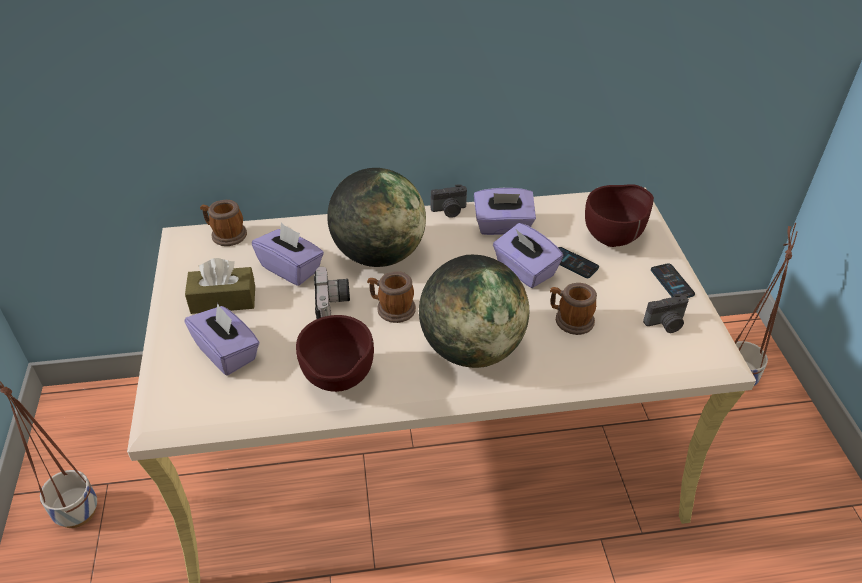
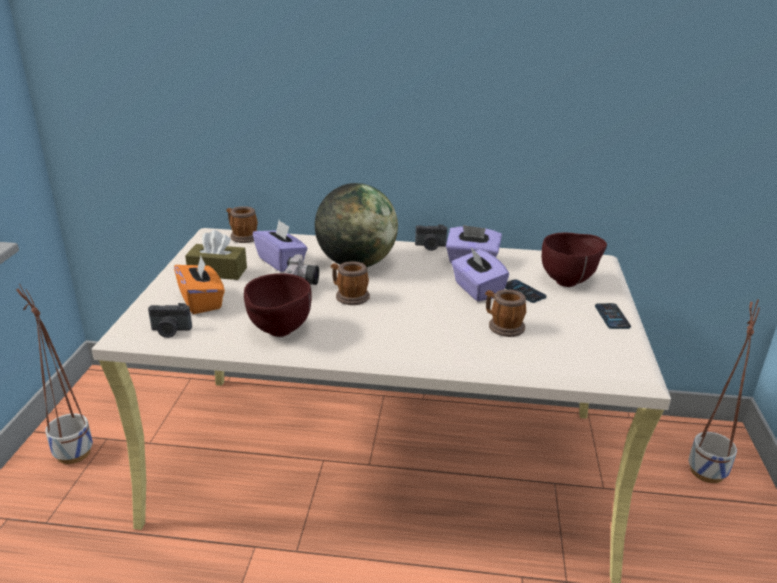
camera: 15 degrees right, 15 degrees down
(227, 352) = (202, 301): purple tissue box -> orange tissue box
(470, 349) = (403, 330): globe -> none
(666, 324) = (593, 342): camera -> camera (170, 331)

